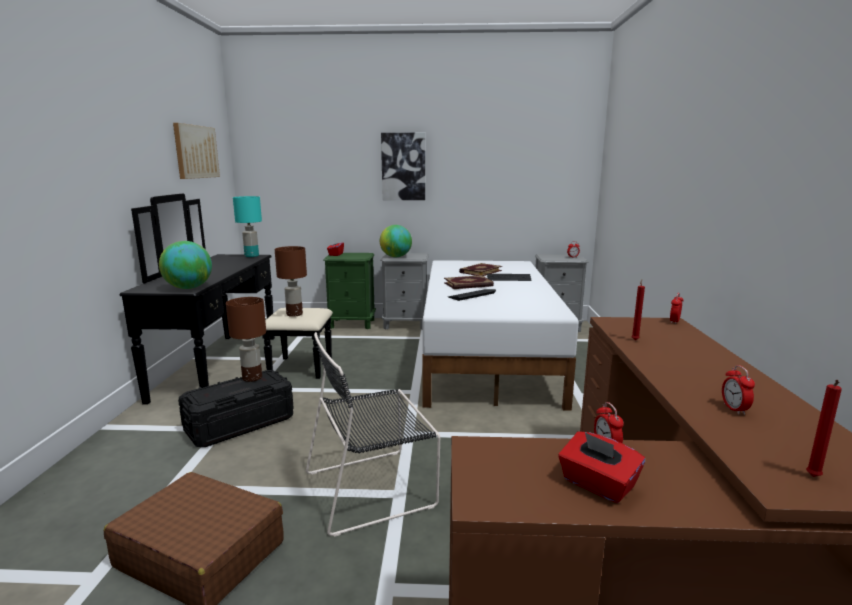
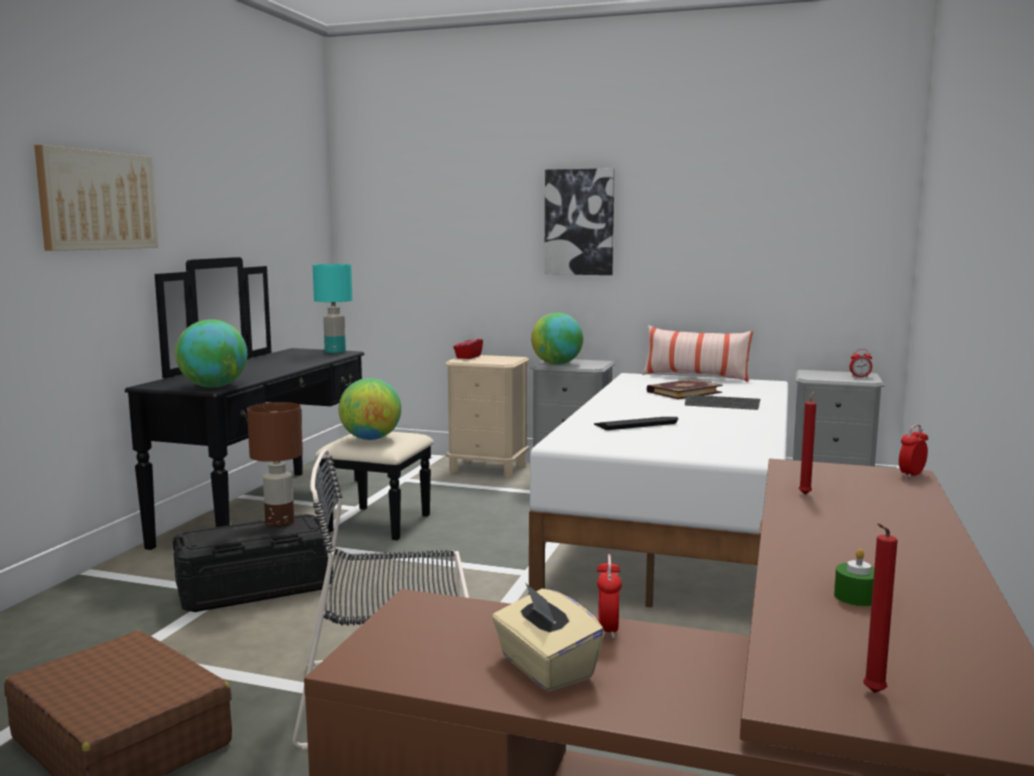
camera: 15 degrees right, 5 degrees down
(196, 152) = (270, 200): picture -> picture (98, 200)
(295, 314) = (371, 439): brown table lamp -> globe
(352, 324) = (488, 468): green nightstand -> beige nightstand
(468, 285) = (645, 409): book -> none
(478, 261) = (695, 377): none -> pillow
(597, 485) = (545, 668): red tissue box -> beige tissue box
(734, 409) = (856, 597): alarm clock -> green candle

